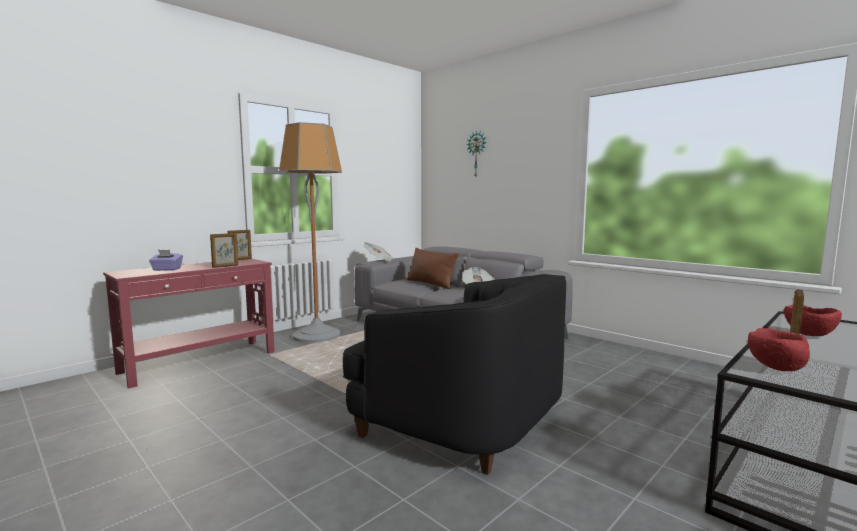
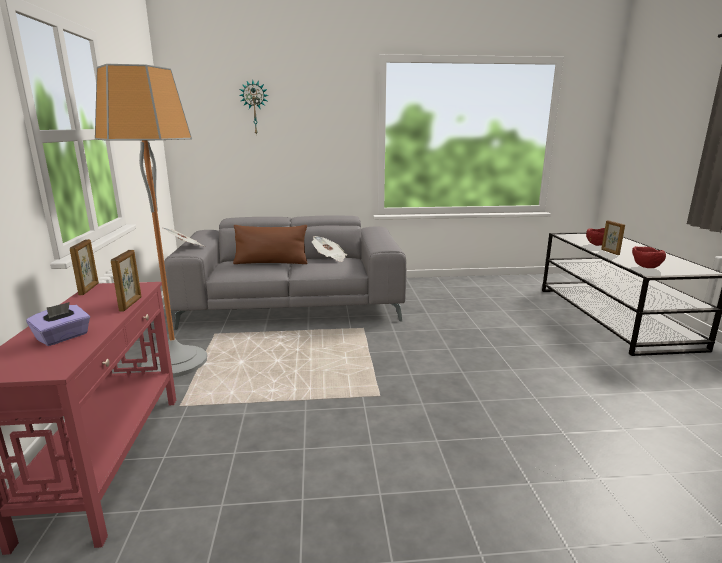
camera: 50 degrees left, 10 degrees up
(462, 418) = (469, 369): black armchair -> none

